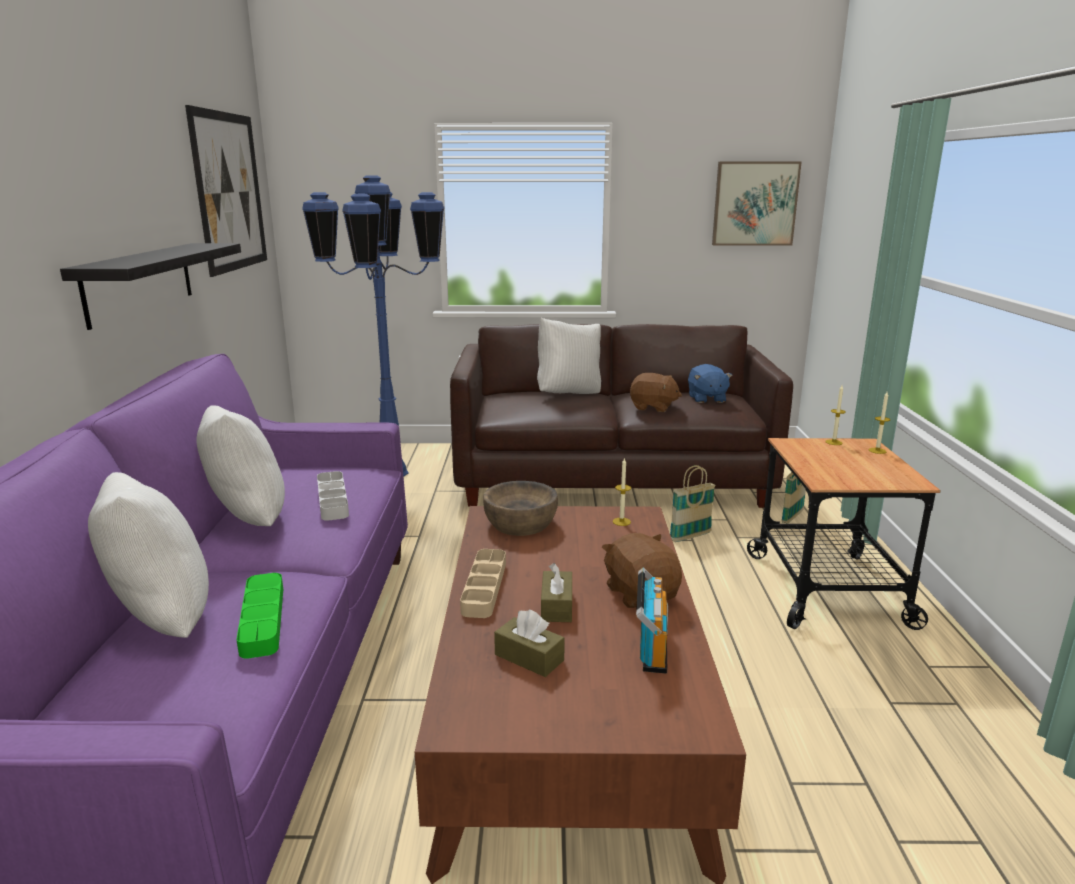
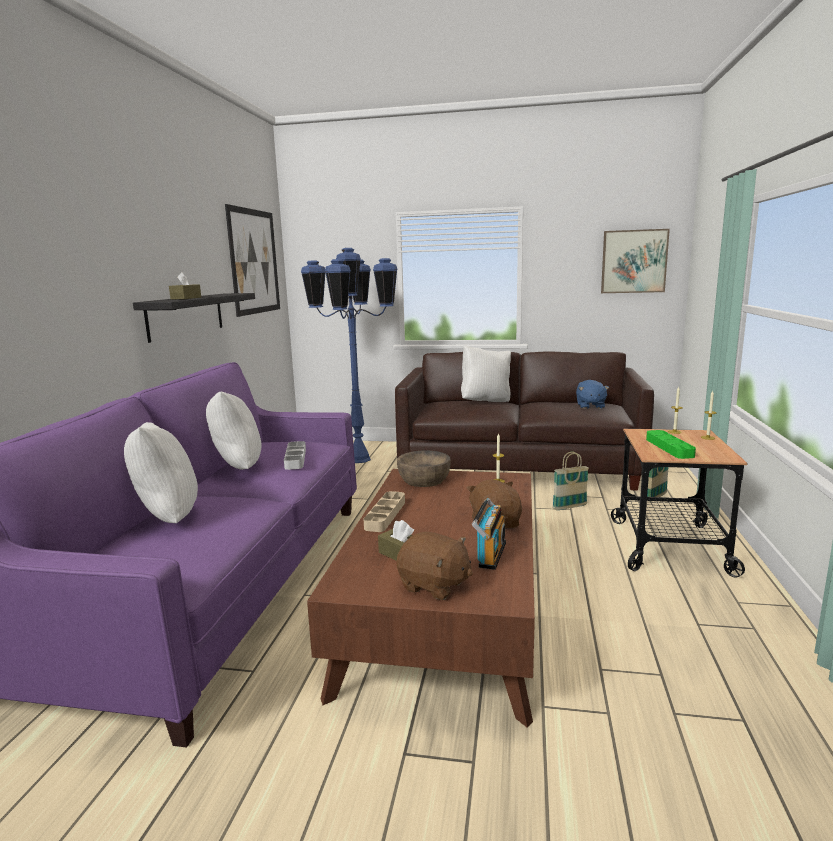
camera: 10 degrees right, 5 degrees down
(262, 619) = (228, 520): green tray -> green tray (669, 447)
(556, 606) = (431, 528): brown tissue box -> brown tissue box (186, 298)
(653, 407) = (546, 411): brown plush toy -> brown plush toy (434, 585)

